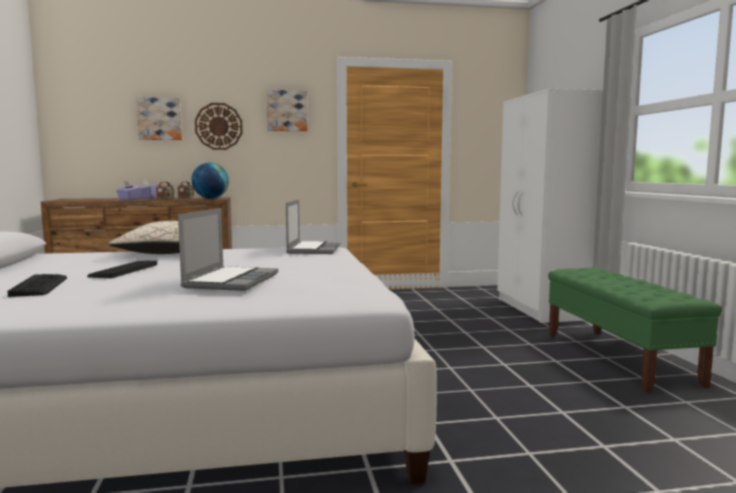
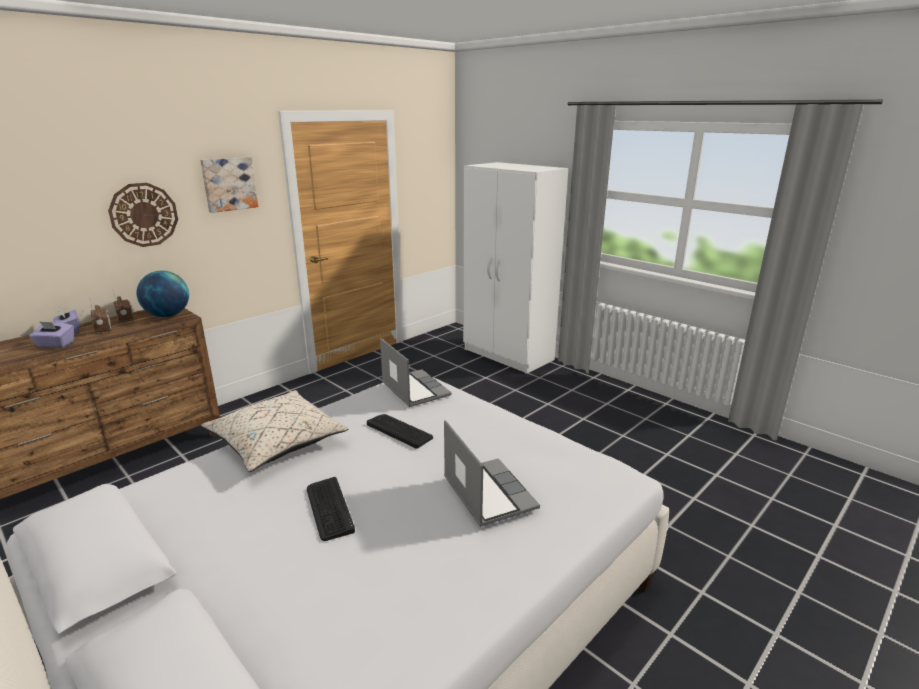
camera: 35 degrees left, 15 degrees up
(40, 286) = (314, 584): keyboard -> keyboard (399, 431)
(160, 119) = (53, 215): picture -> none
(618, 358) = (614, 401): green bench -> none

